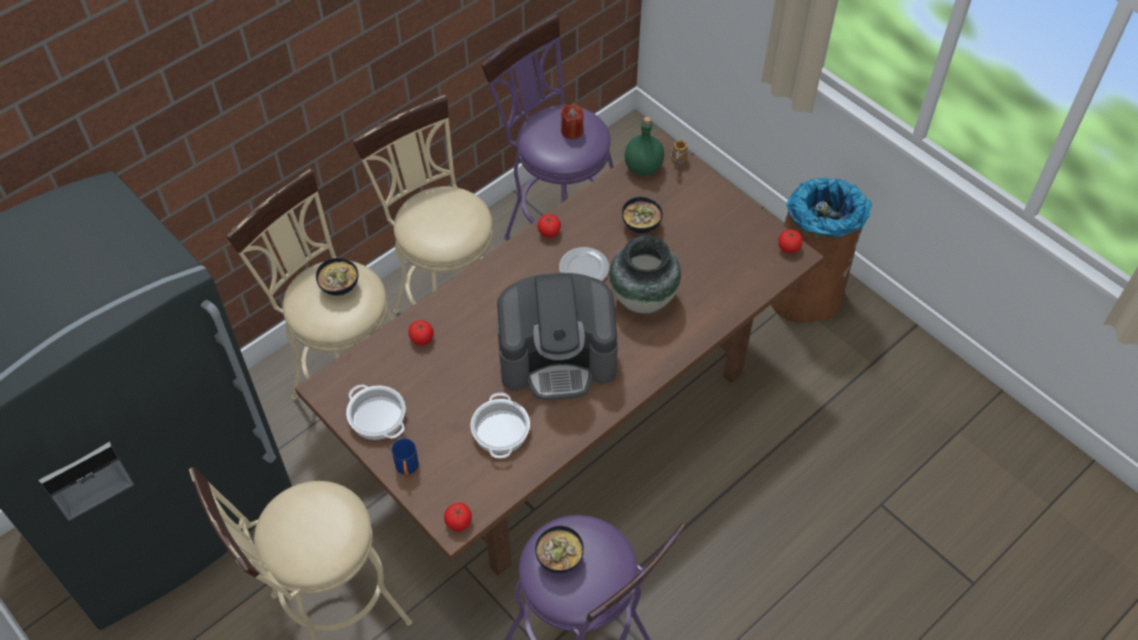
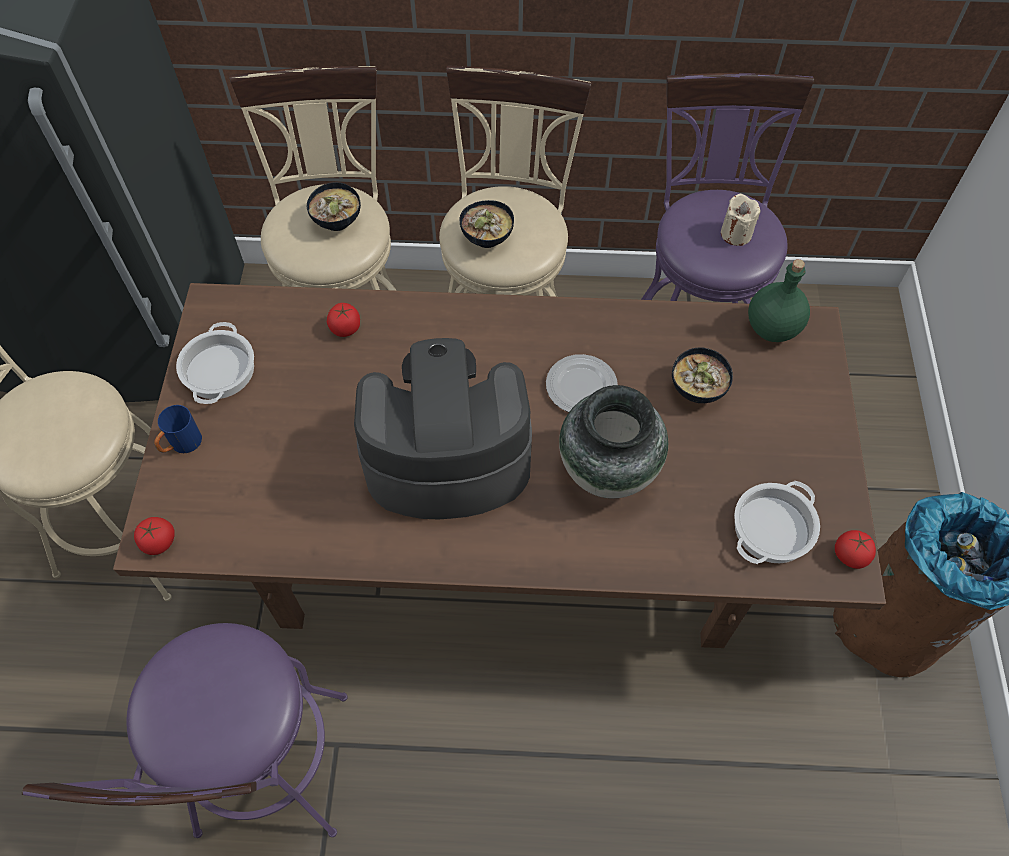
camera: 45 degrees right, 5 degrees up
(500, 430) = (304, 483): cooking pot -> cooking pot (772, 527)
(549, 232) = (589, 320): tomato -> none
(558, 357) = (446, 458): coffee machine -> coffee machine turned 135 degrees clockwise
(558, 558) = (197, 675): bowl -> bowl (486, 237)
(572, 131) = (736, 234): red candle -> beige candle
(677, 165) = (815, 355): mug -> none

